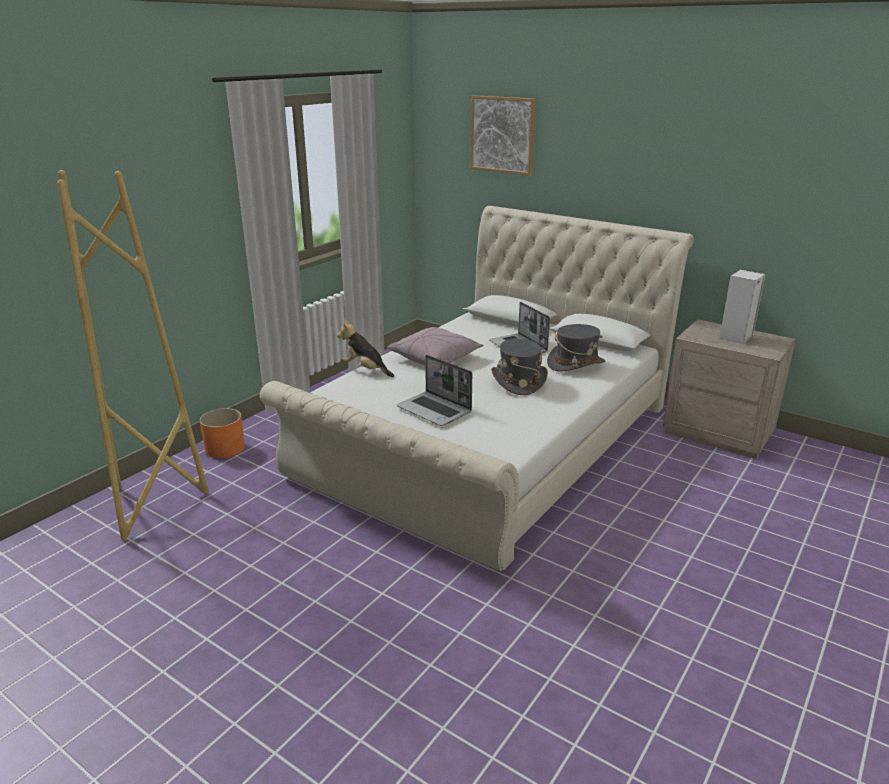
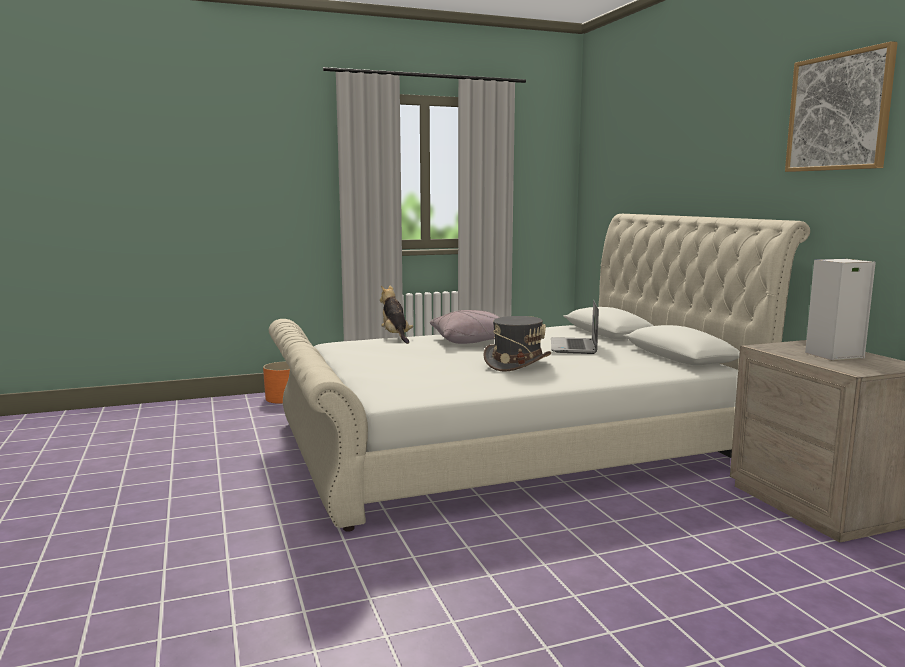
camera: 35 degrees right, 15 degrees down
(151, 506) = (180, 415): yellow clothes rack -> none
(435, 410) = (395, 365): laptop -> none
(503, 134) = (640, 136): picture -> picture (839, 112)
(575, 364) = (610, 364): grey hat -> none

